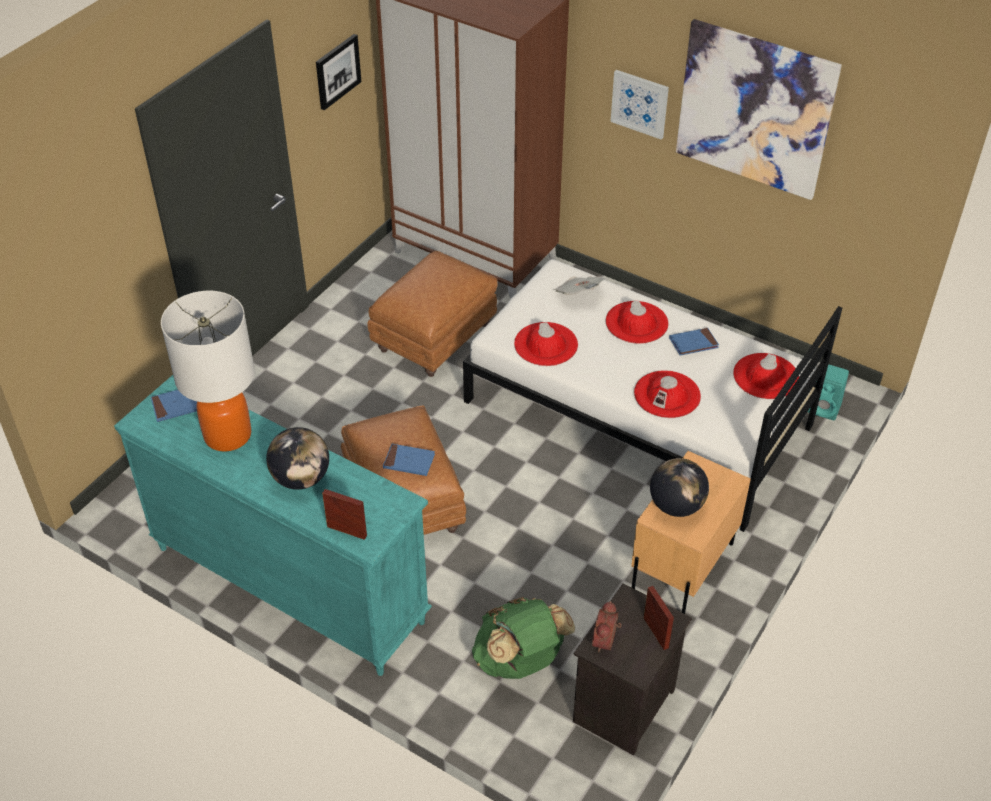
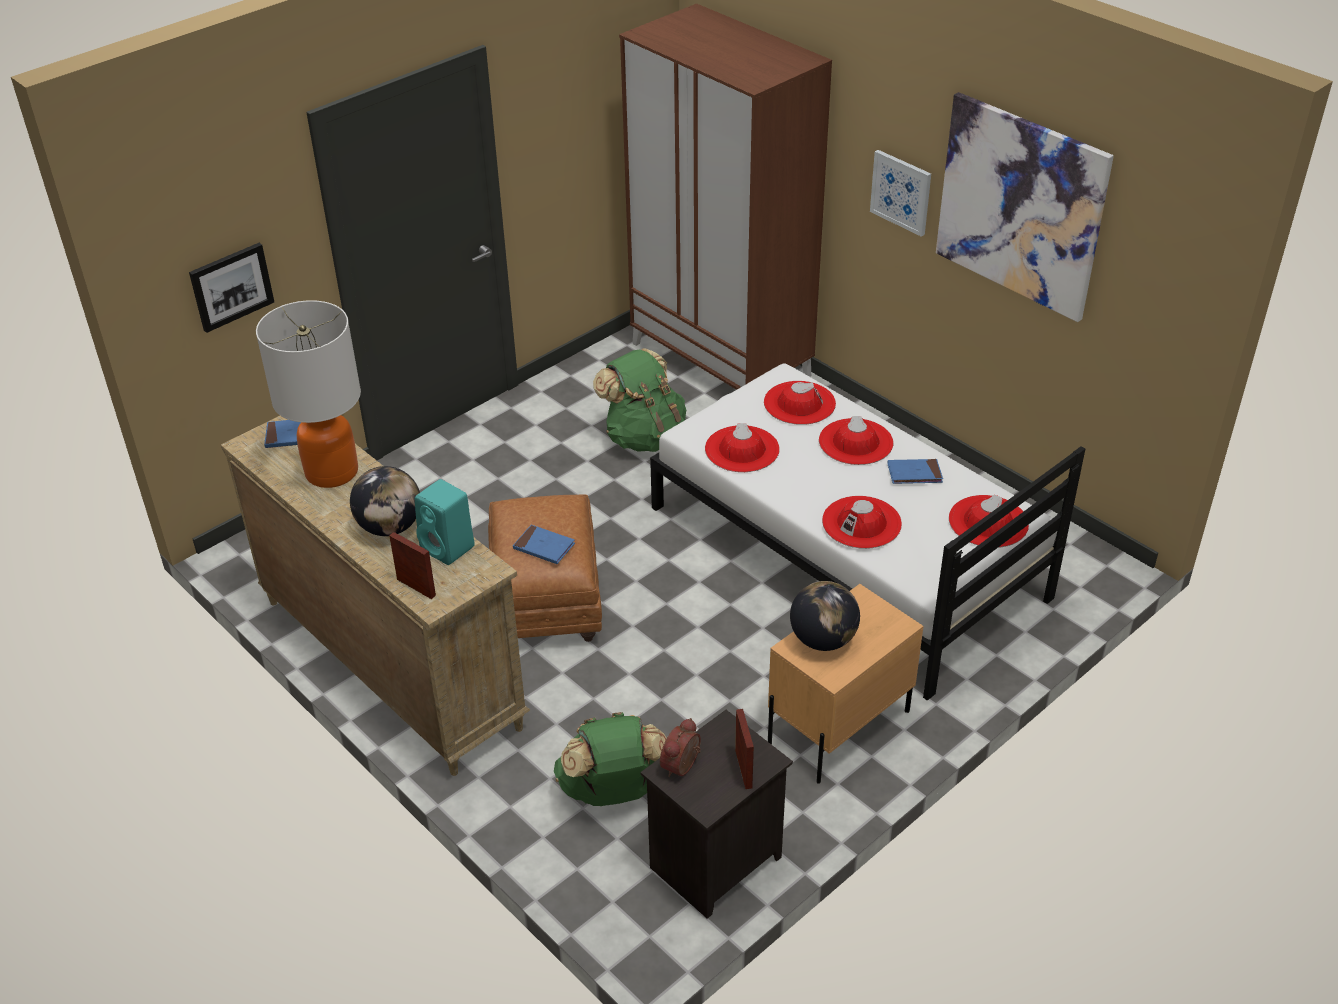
camera: 15 degrees right, 5 degrees down
(288, 583) = (390, 662): turquoise dresser -> beige dresser
(337, 71) = (572, 120): picture -> picture (231, 286)
(434, 337) = (644, 436): brown ottoman -> green backpack
(578, 294) = (799, 403): newspaper -> red hat
(825, 408) = (1076, 582): turquoise speaker -> turquoise speaker (449, 548)

